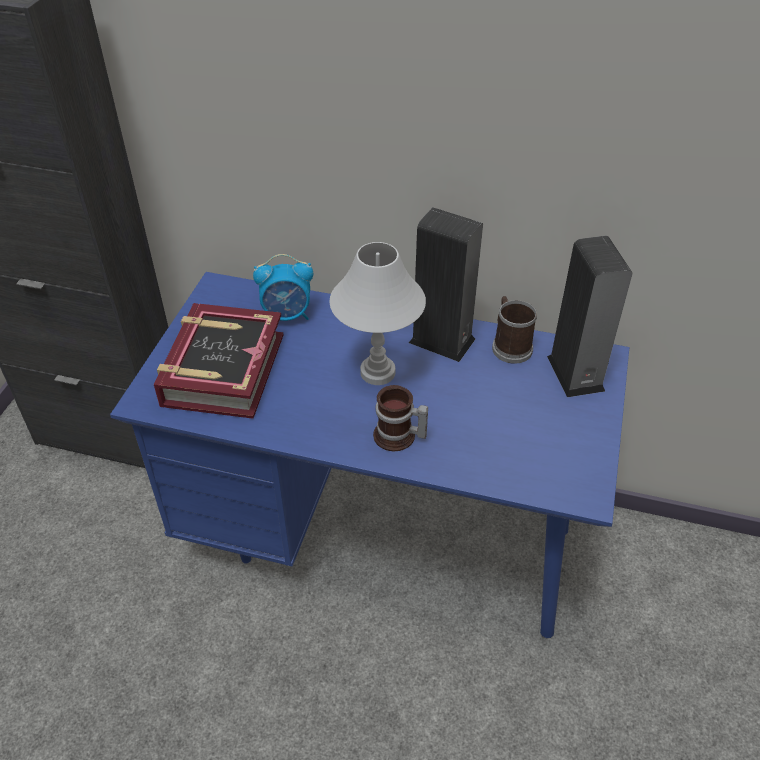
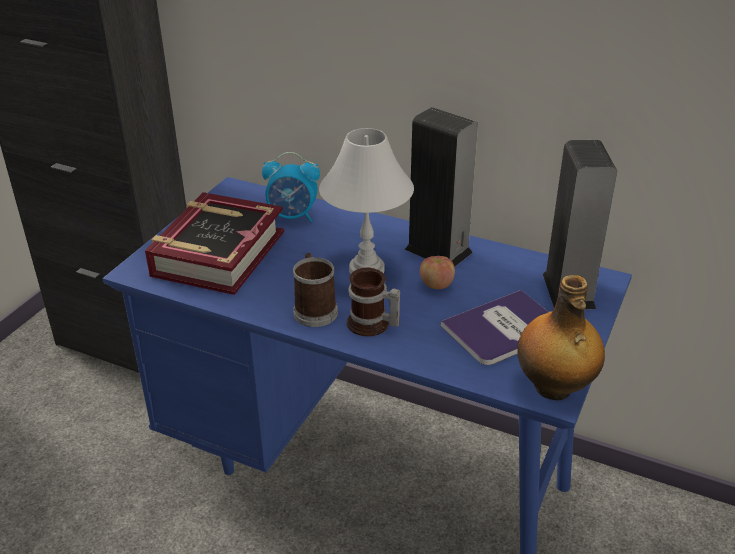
camera: 10 degrees right, 10 degrees down
(449, 381) = (436, 284): none -> apple
(509, 346) = (506, 261): mug -> mug (314, 309)
(524, 426) = (503, 329): none -> book
(585, 487) = (554, 388): none -> bottle

